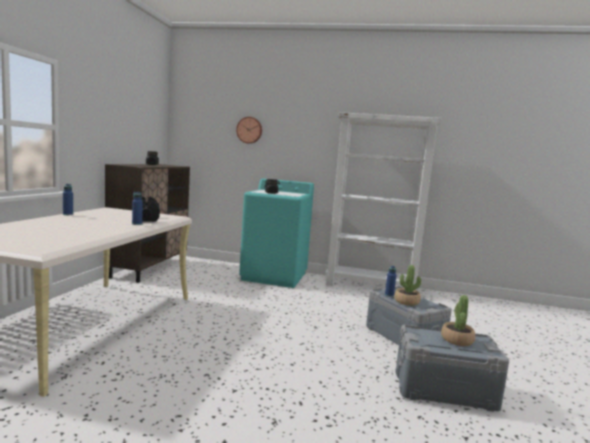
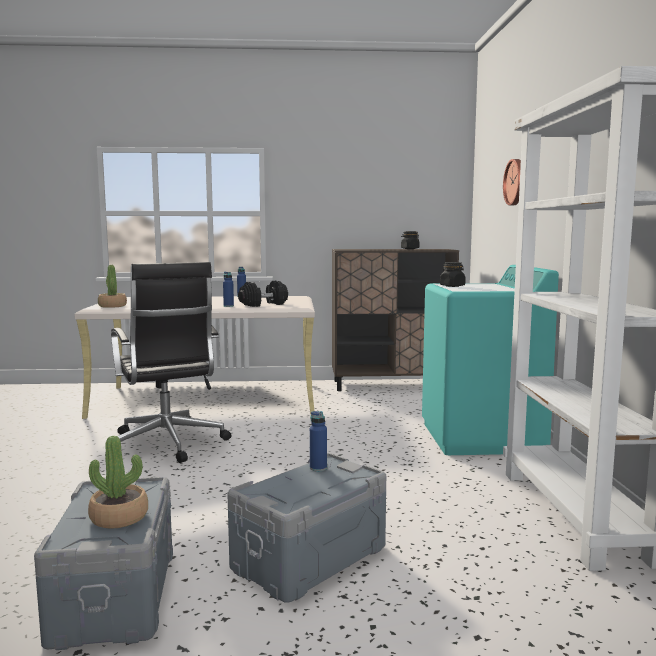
camera: 75 degrees right, 0 degrees up
(200, 355) = (167, 444): none -> black office chair
(406, 302) = (293, 481): potted plant -> potted plant (112, 306)

